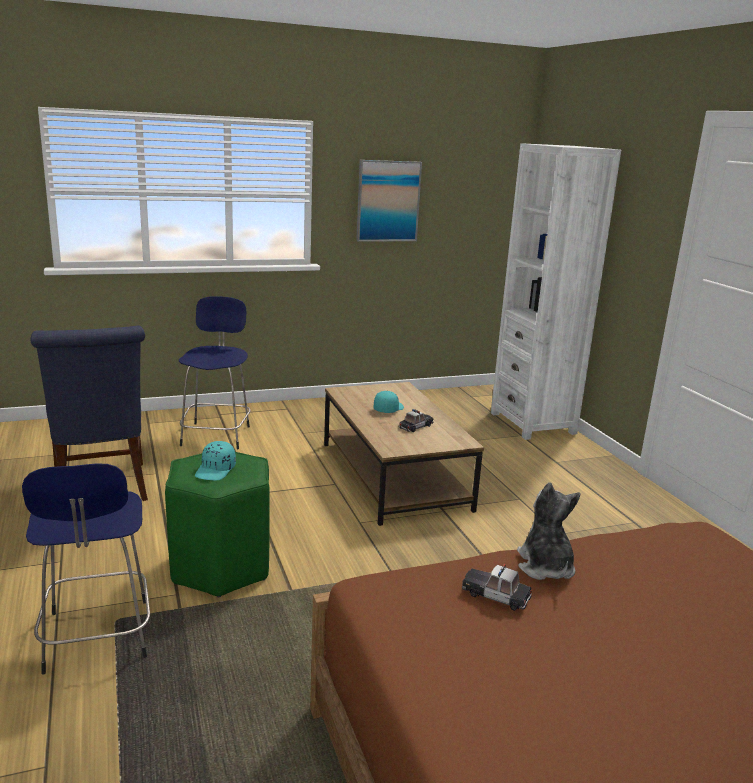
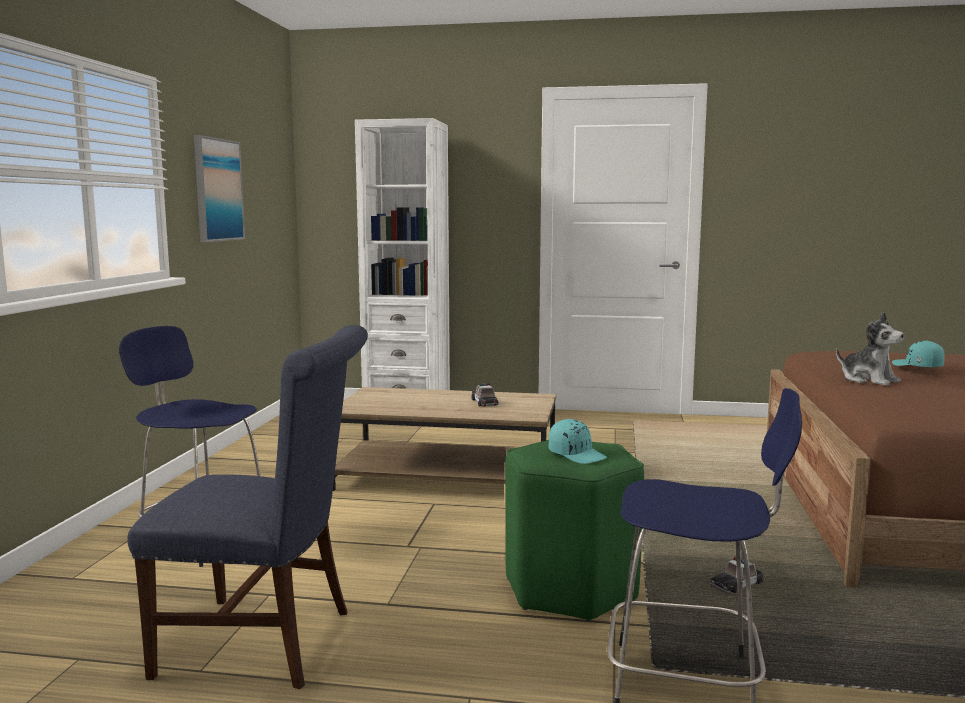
camera: 60 degrees left, 10 degrees down
(388, 409) = (427, 402): turquoise cap -> turquoise cap (917, 366)
(496, 594) = (914, 391): toy car -> toy car (736, 584)
(545, 567) = (869, 380): plush toy -> plush toy turned 150 degrees counterclockwise

